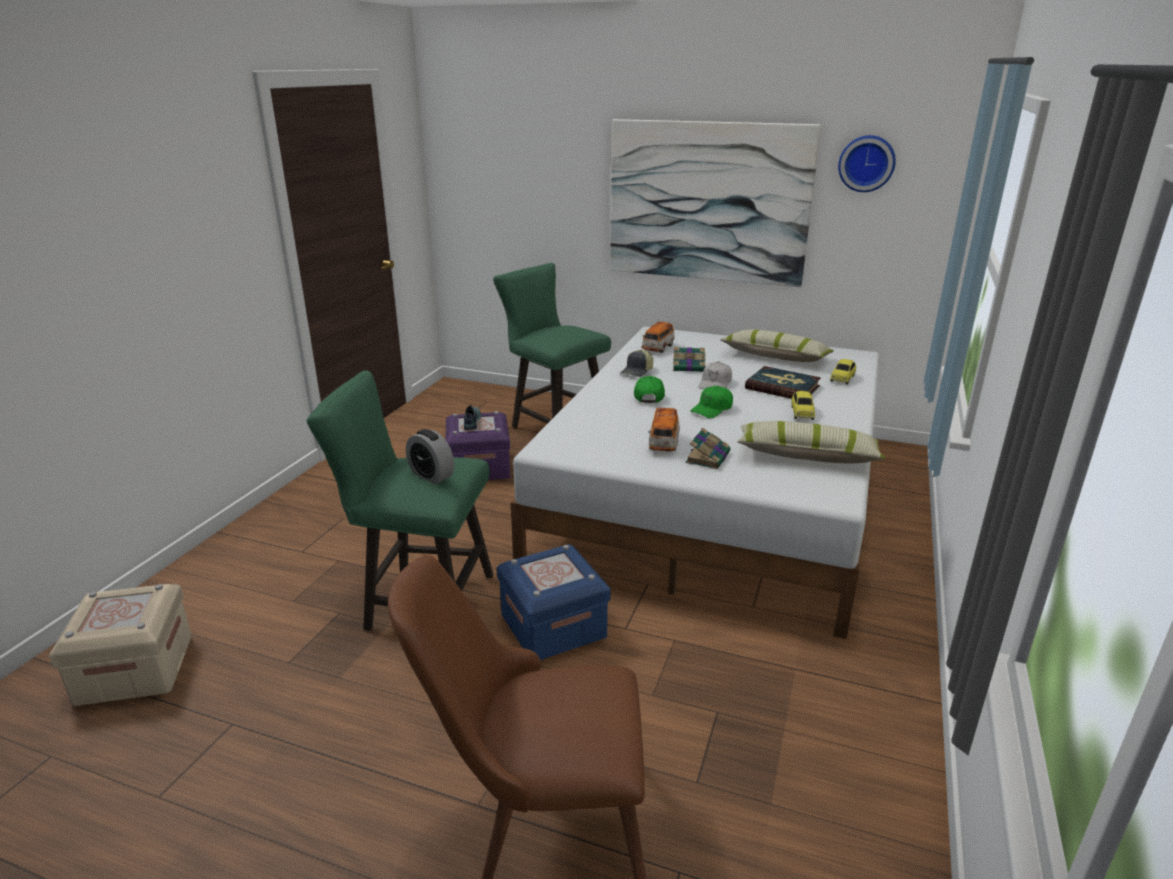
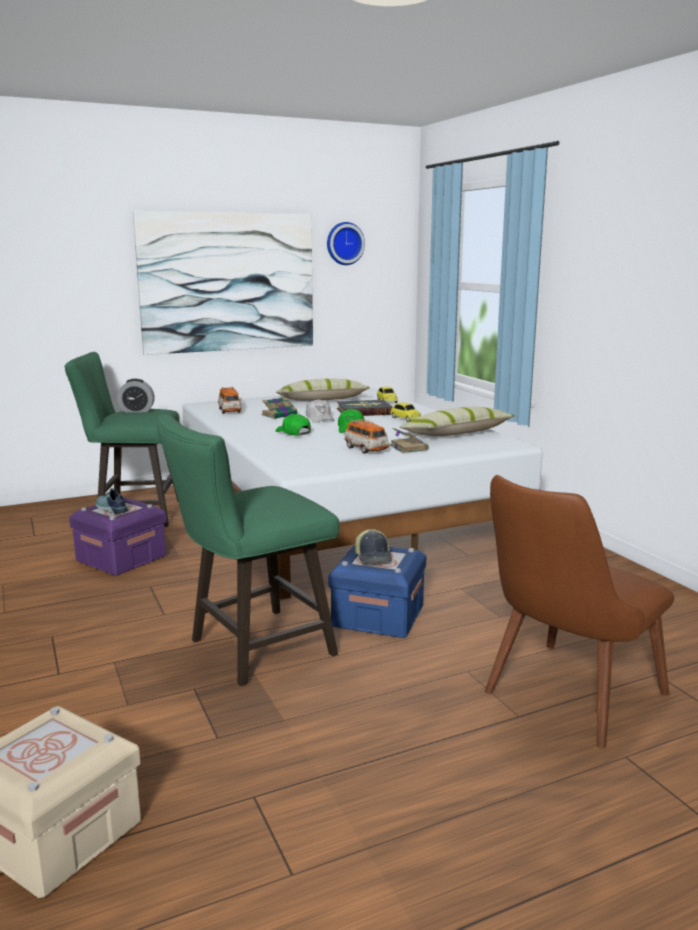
camera: 45 degrees left, 10 degrees down
(431, 475) = (274, 496): alarm clock -> alarm clock (137, 410)
(637, 371) = (249, 424): cap -> cap (374, 557)

